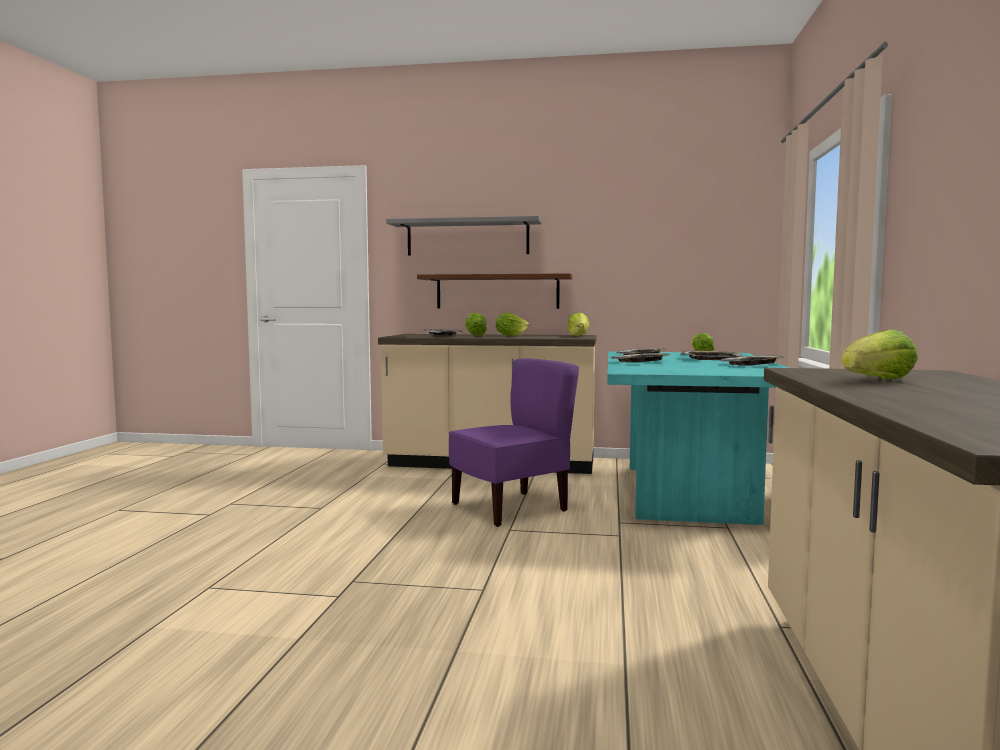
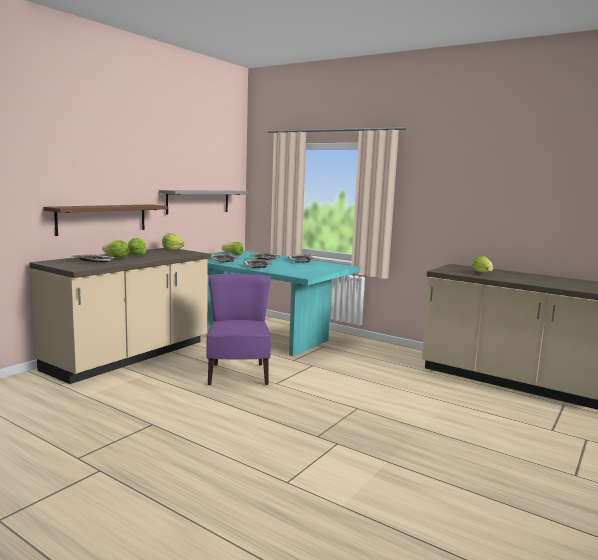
camera: 65 degrees left, 5 degrees up
(467, 238) = (78, 173): grey shelf -> grey shelf (198, 201)

